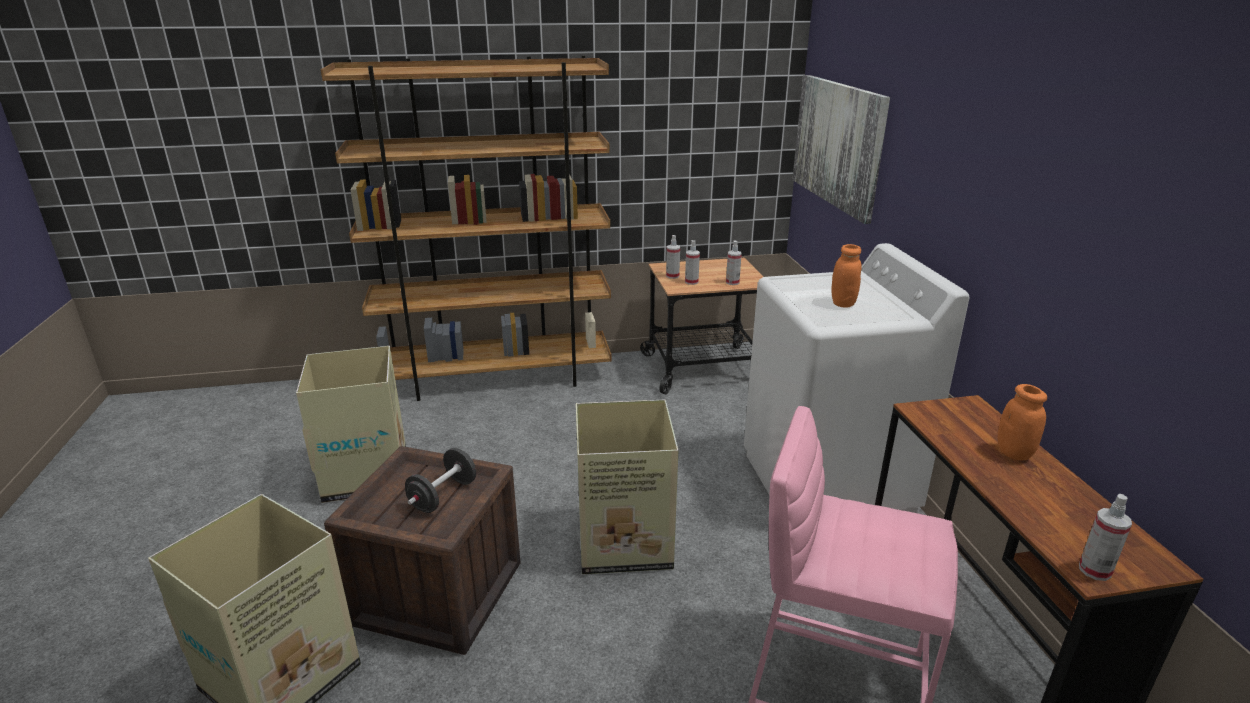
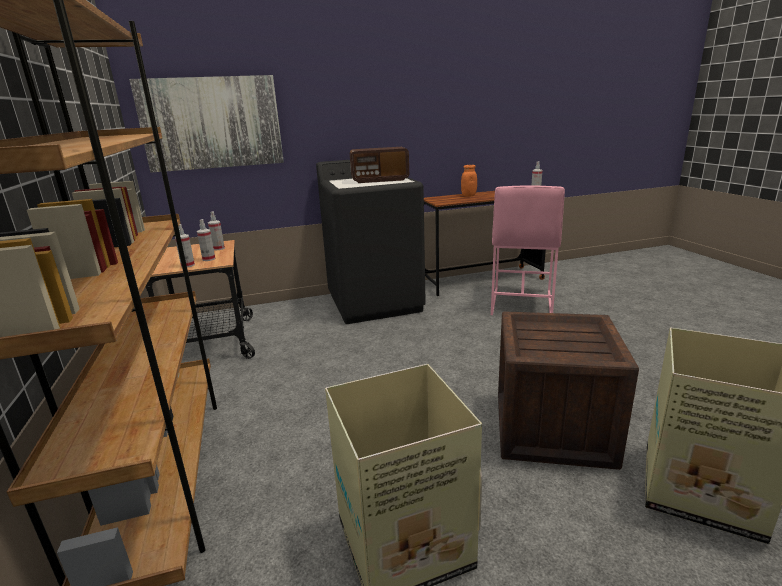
camera: 95 degrees left, 5 degrees down
(443, 496) = (553, 333): black dumbbell -> none
(626, 542) = (455, 357): cardboard box -> none
(827, 483) = (375, 302): white washing machine -> black washing machine
(843, 303) = (380, 180): orange jar -> radio

